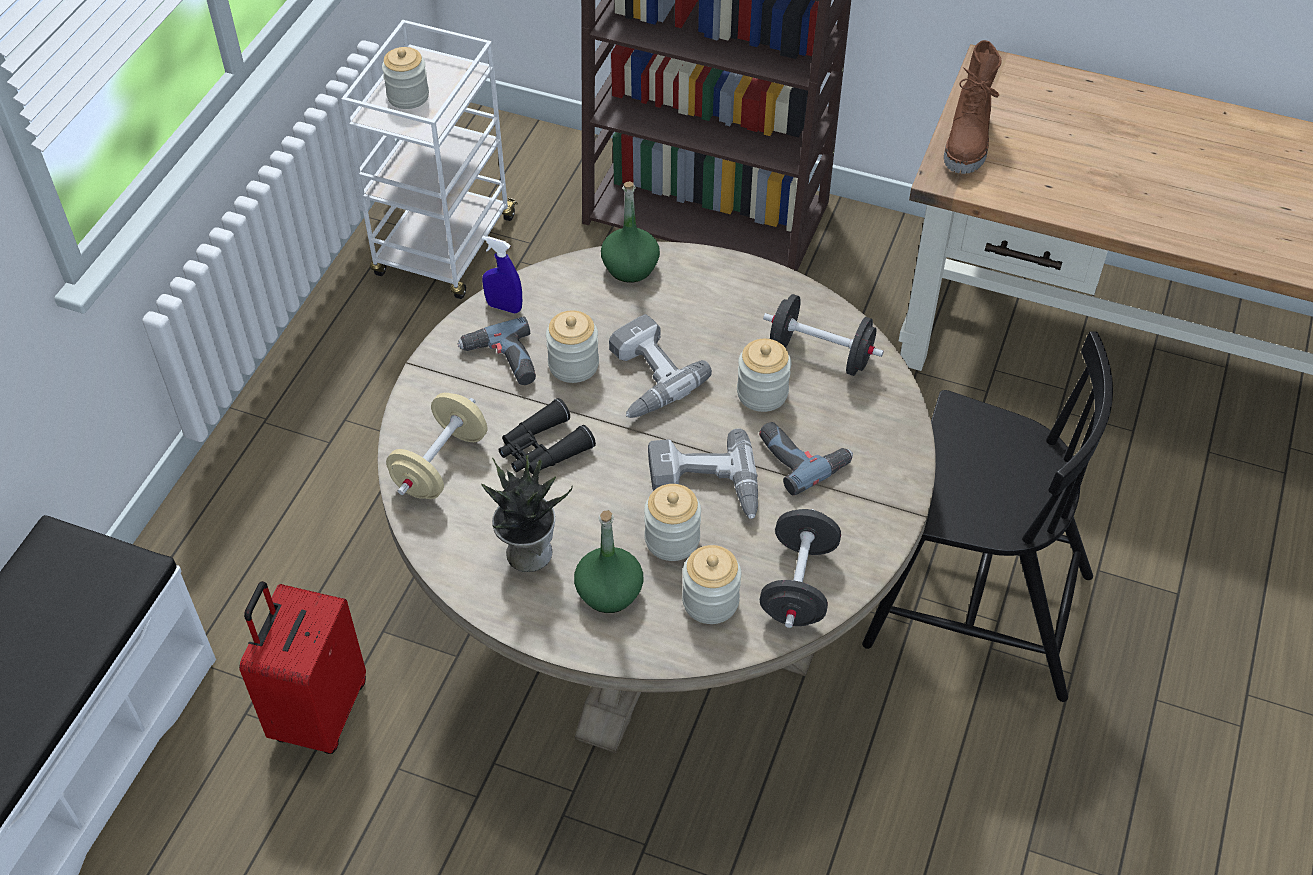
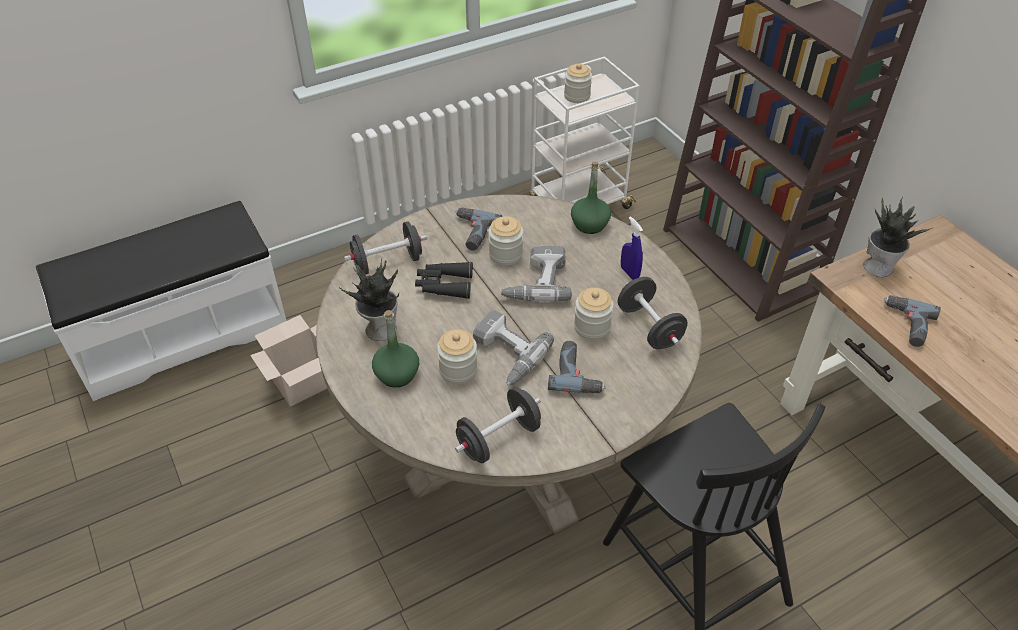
camera: 40 degrees right, 5 degrees down
(318, 712) = (304, 381): red suitcase -> cardboard box
(440, 464) = (388, 262): beige dumbbell -> black dumbbell
(504, 307) = (502, 208): blue spray bottle -> blue spray bottle (629, 273)
(710, 601) = (442, 414): jar -> none
(968, 142) = (879, 266): brown boot -> potted plant
(1050, 195) = (906, 325): none -> power drill

